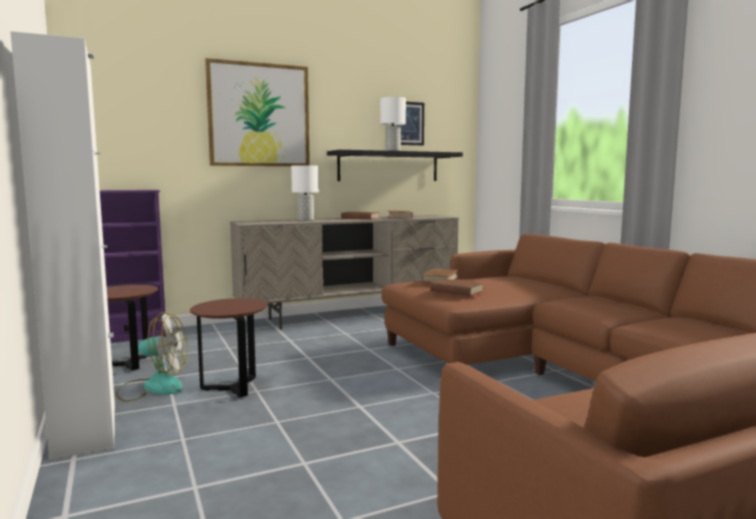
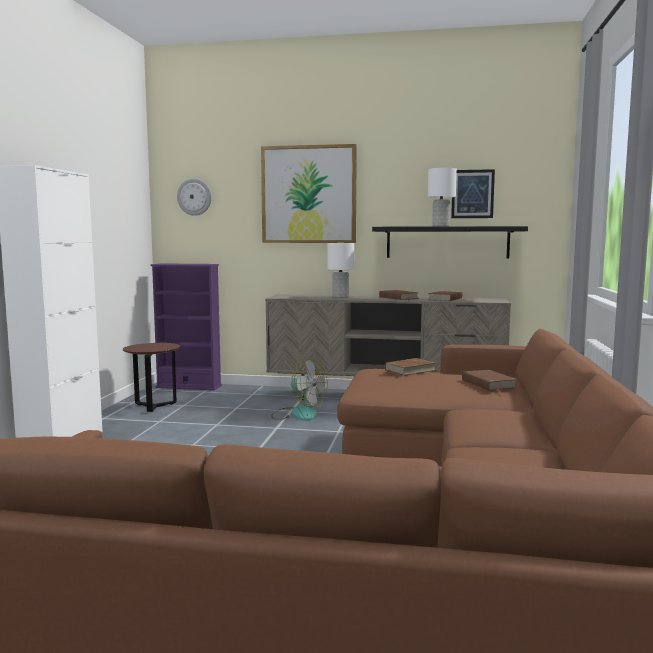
camera: 35 degrees right, 0 degrees up
(120, 110) = (194, 197): none -> wall clock
(153, 387) = (139, 426): fan -> fan (298, 414)
(233, 388) = (182, 439): brown side table -> none
(457, 291) = (388, 384): brown book -> brown book (488, 384)

